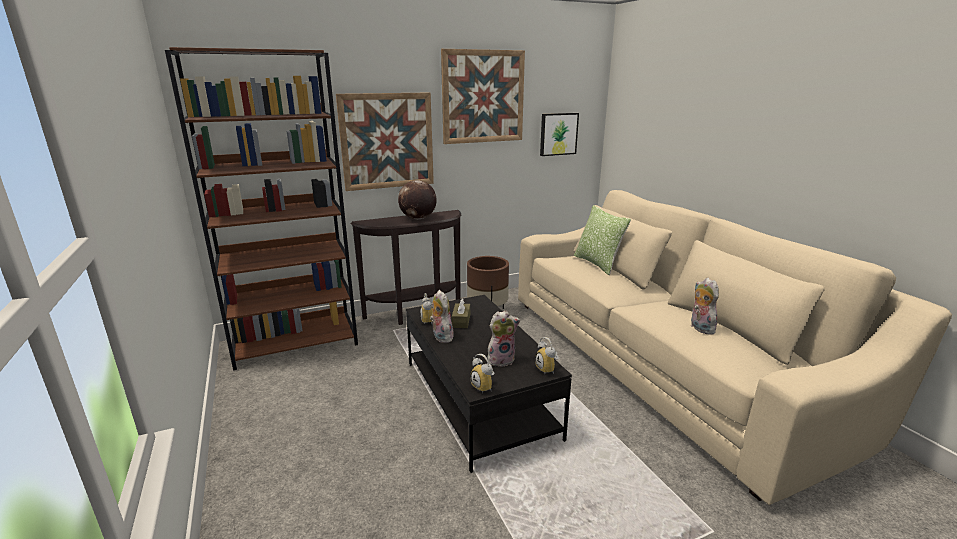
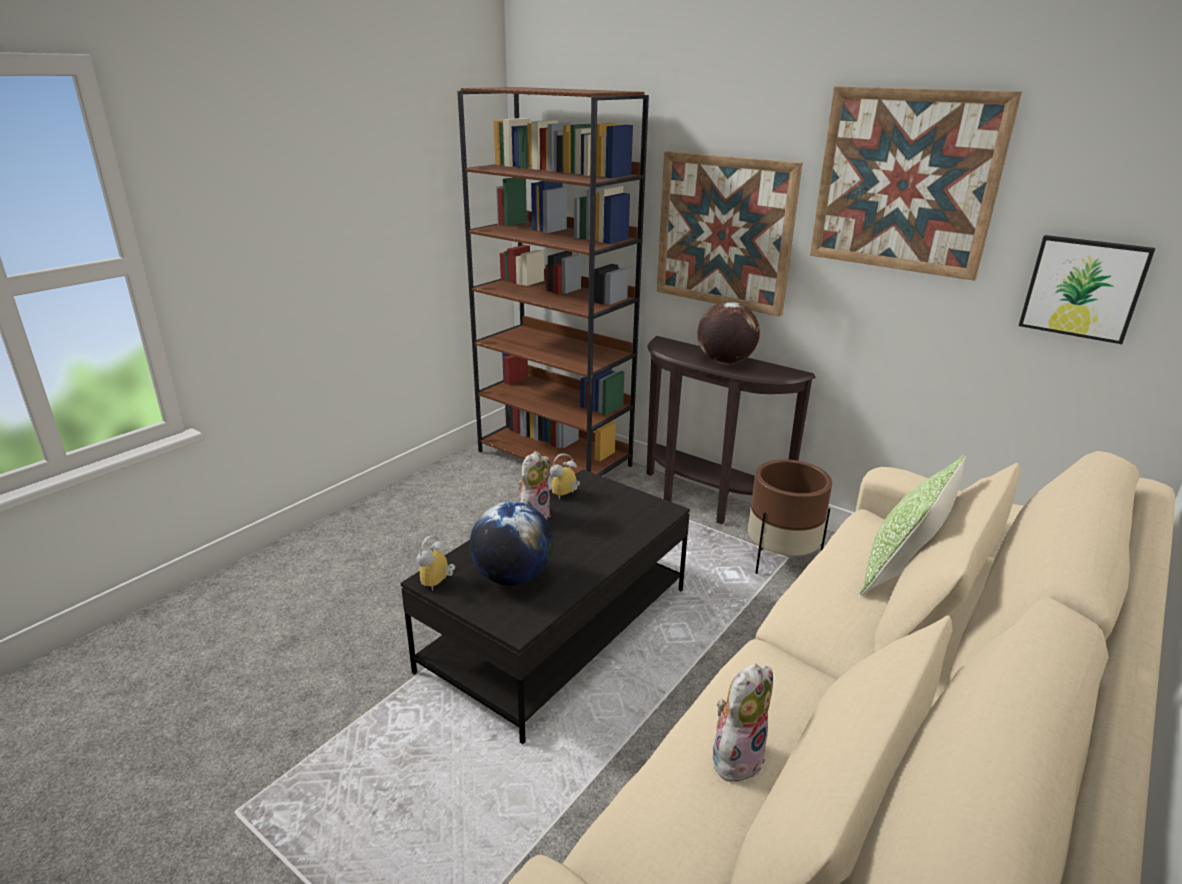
camera: 60 degrees right, 5 degrees up
(461, 321) = (589, 516): brown tissue box -> none
(501, 359) = (513, 577): plush toy -> globe
(548, 369) = (516, 624): alarm clock -> none

